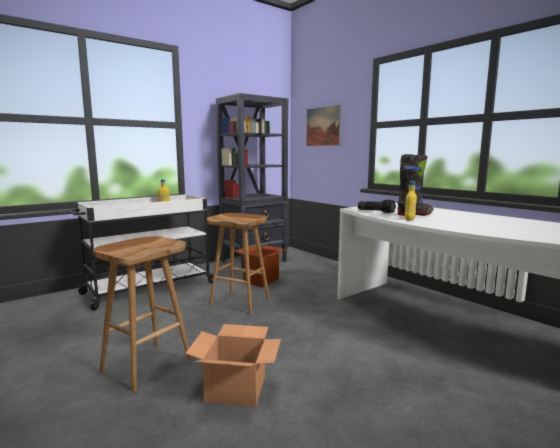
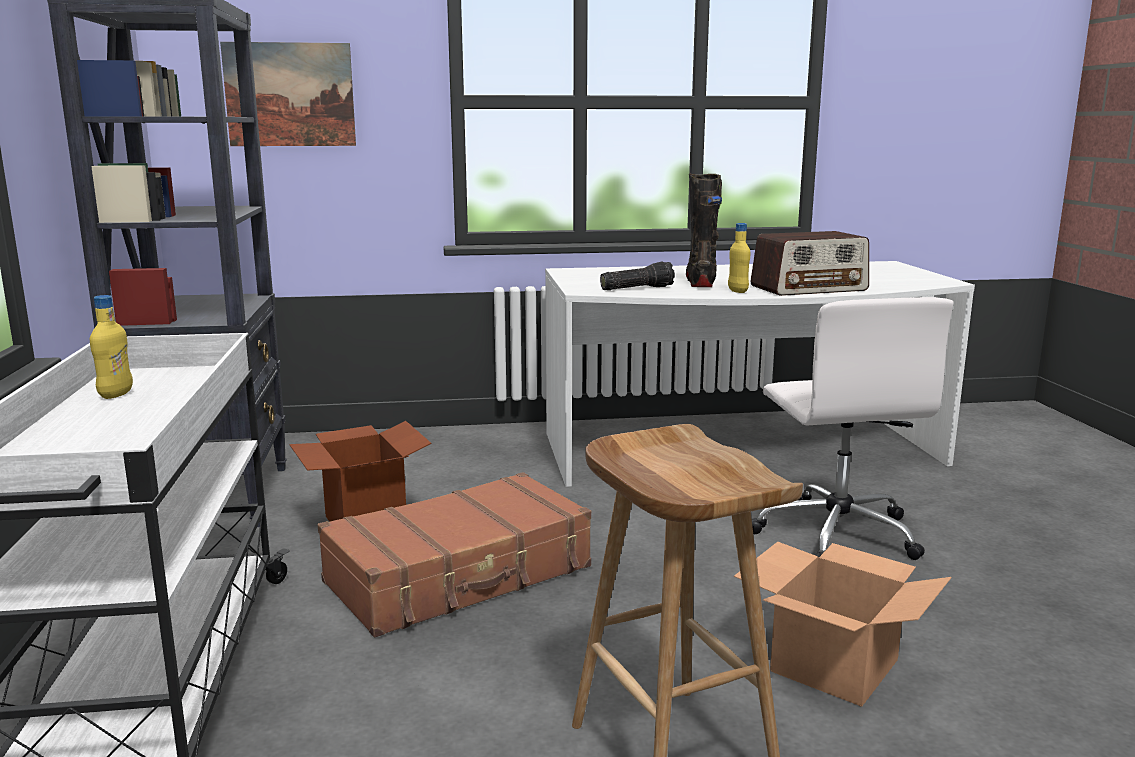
camera: 60 degrees left, 5 degrees up
(241, 302) = (460, 575): brown stool -> brown suitcase
(382, 367) = (836, 533): none -> white office chair
(454, 226) = (809, 288): none -> radio

